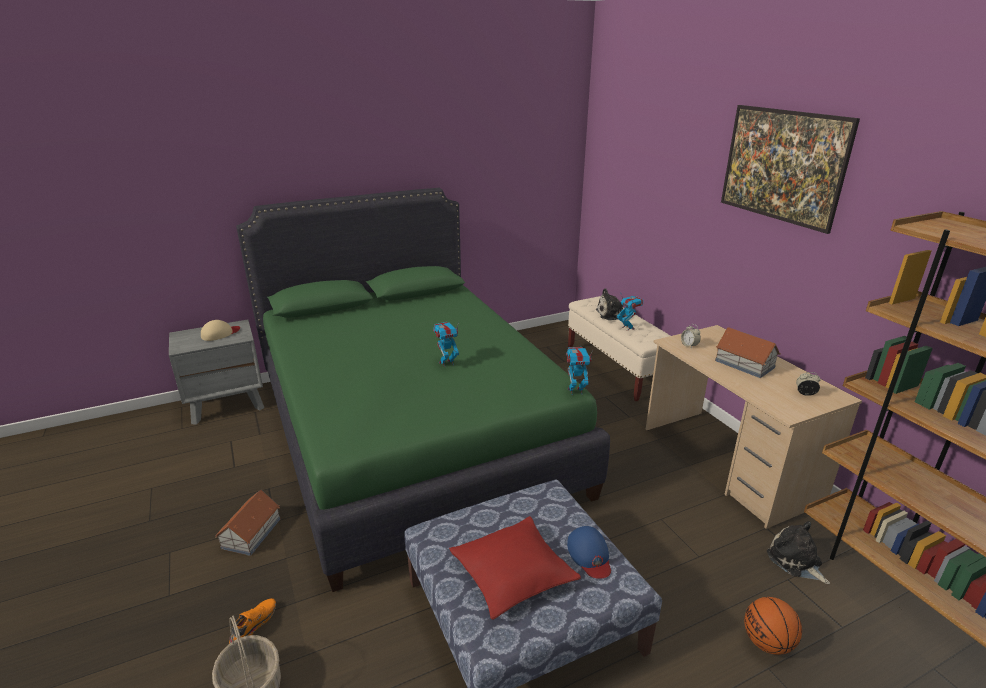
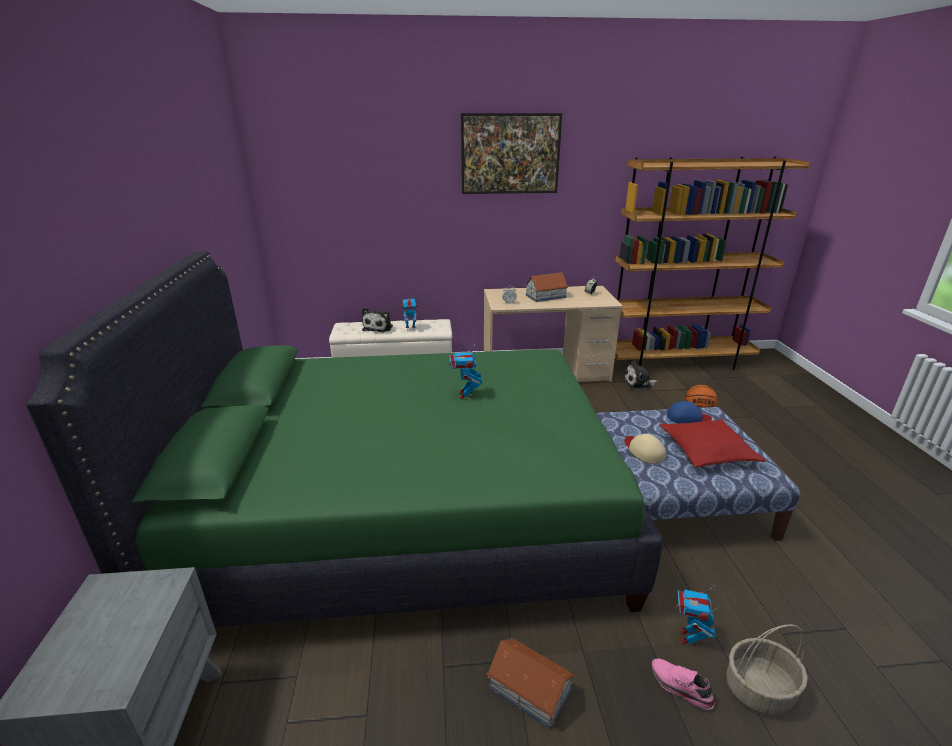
camera: 70 degrees left, 0 degrees up
(220, 333) = (112, 616): beige cap -> beige cap (643, 450)
(253, 624) = (680, 688): orange shoe -> pink shoe
(575, 391) = (551, 351): toy robot -> toy robot (688, 638)

